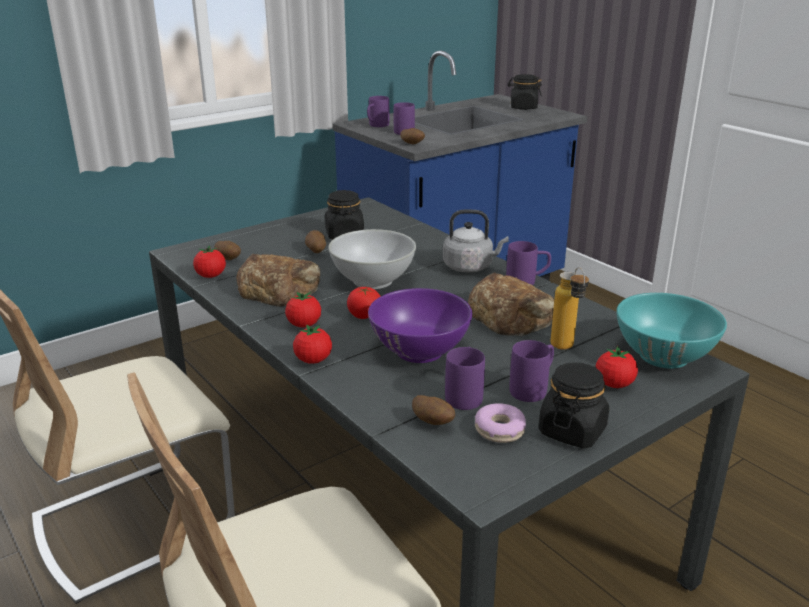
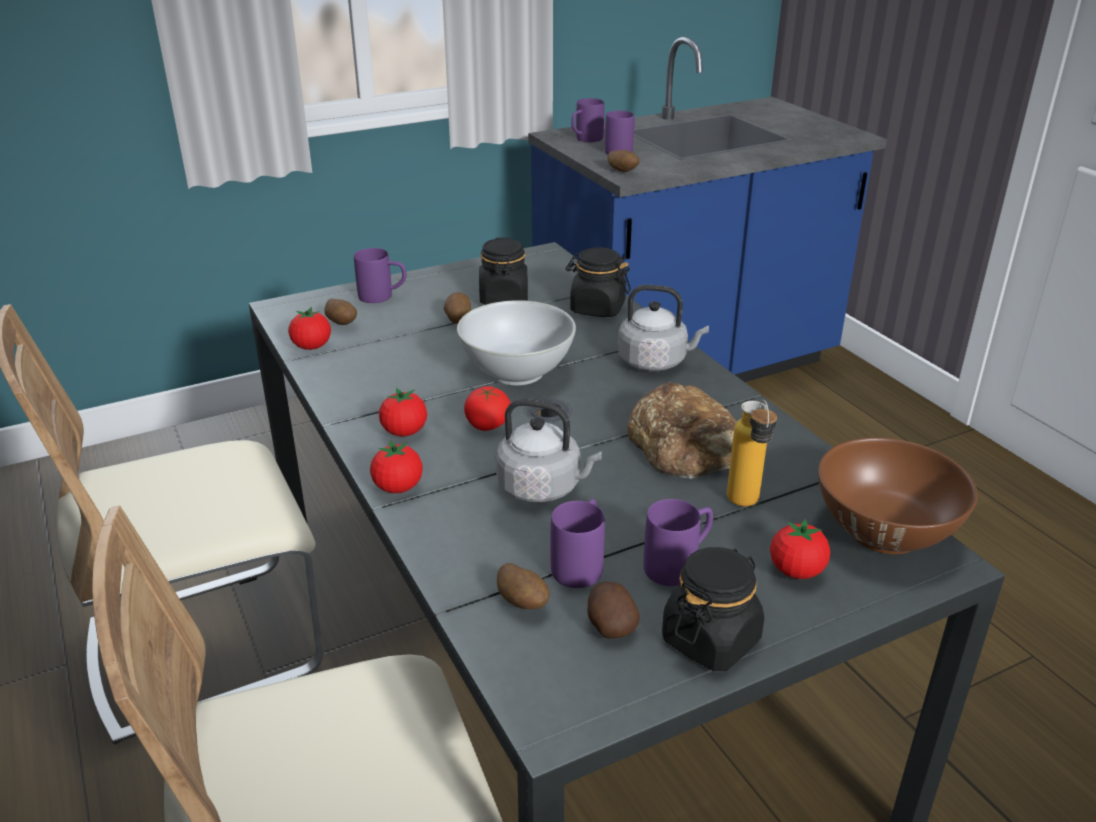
camera: 10 degrees right, 5 degrees up
(279, 289) = (391, 374): bread -> none
(420, 351) = (543, 488): purple bowl -> grey kettle
(499, 430) = (610, 625): donut -> potato
(523, 107) = (799, 120): black jar -> black jar (597, 308)
(527, 281) = (727, 392): purple mug -> purple mug (383, 296)
(663, 356) = (884, 532): turquoise bowl -> brown bowl

